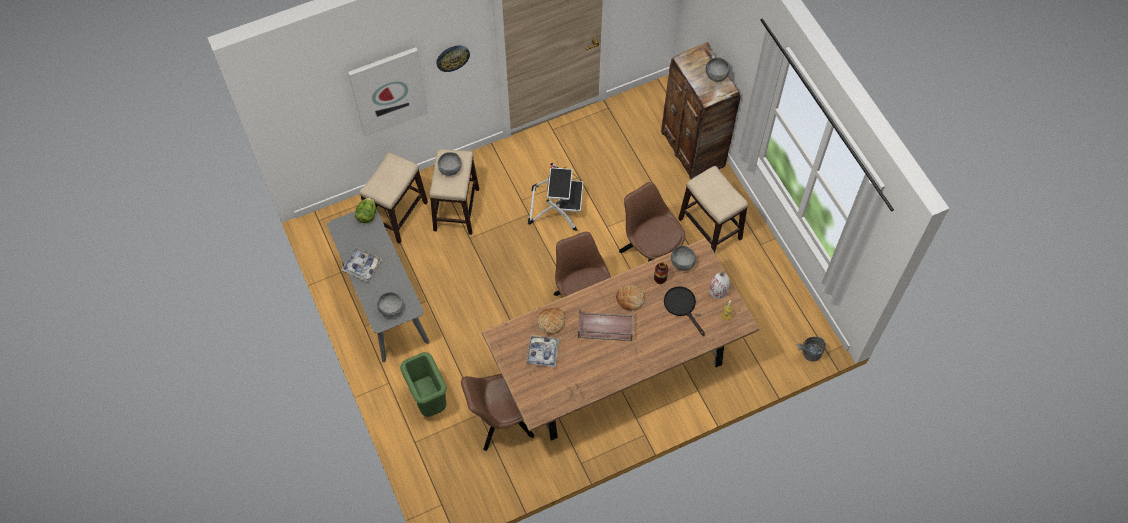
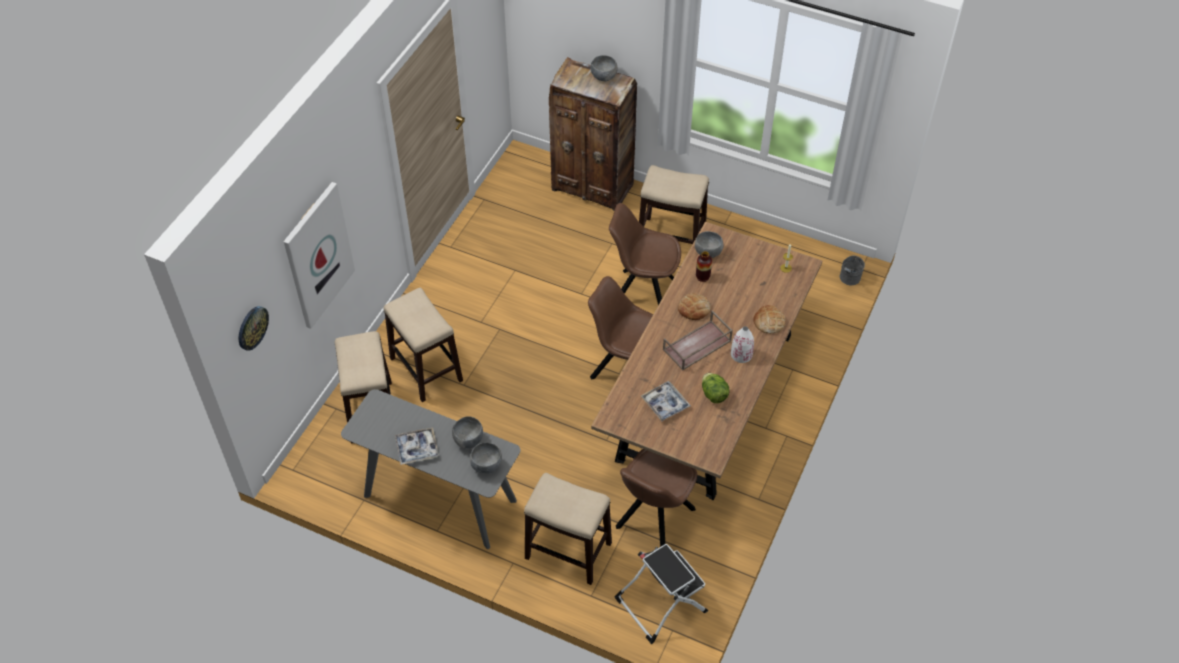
camera: 40 degrees left, 10 degrees down
(367, 215) = (375, 402): lettuce -> lettuce (713, 394)
(428, 401) = (567, 550): green trash can -> stool
(450, 169) = (414, 314): grey bowl -> grey bowl (468, 440)
(452, 57) = (360, 185): wall clock -> wall clock (252, 327)
(551, 322) = (646, 373): bread -> bread (769, 322)
(556, 206) = (519, 307): step ladder -> step ladder (661, 601)
(682, 306) = (743, 285): black frying pan -> none
(718, 291) = (759, 254): white vase -> white vase (741, 354)

